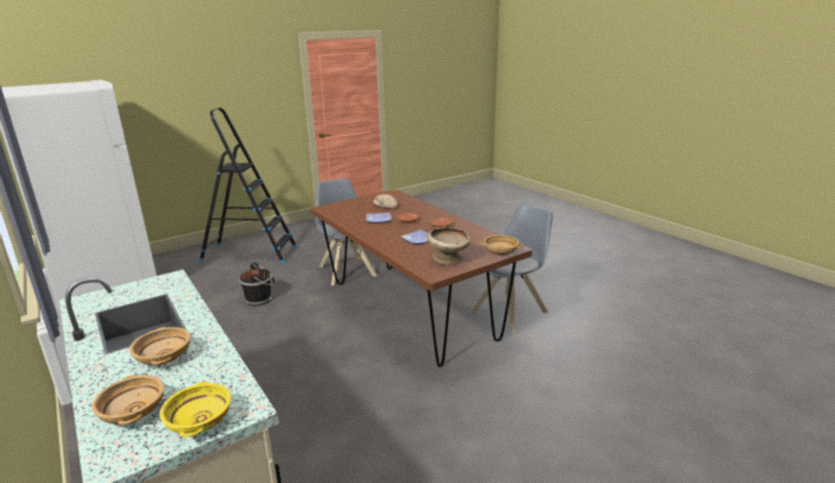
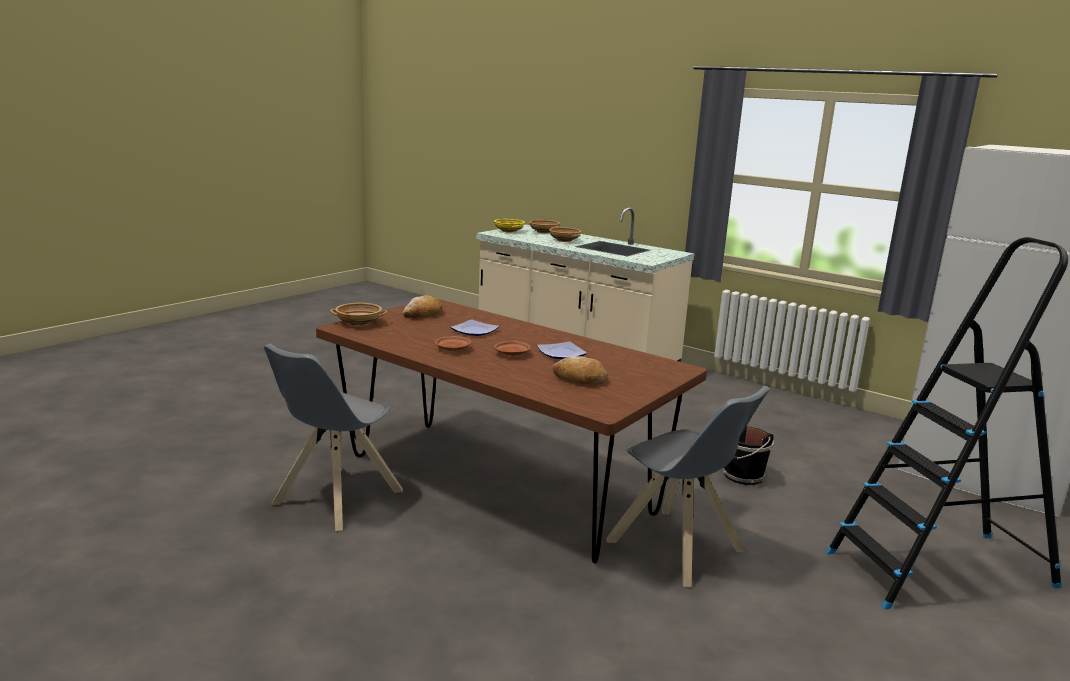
camera: 160 degrees right, 5 degrees down
(449, 259) = (423, 314): beige bowl -> bread

